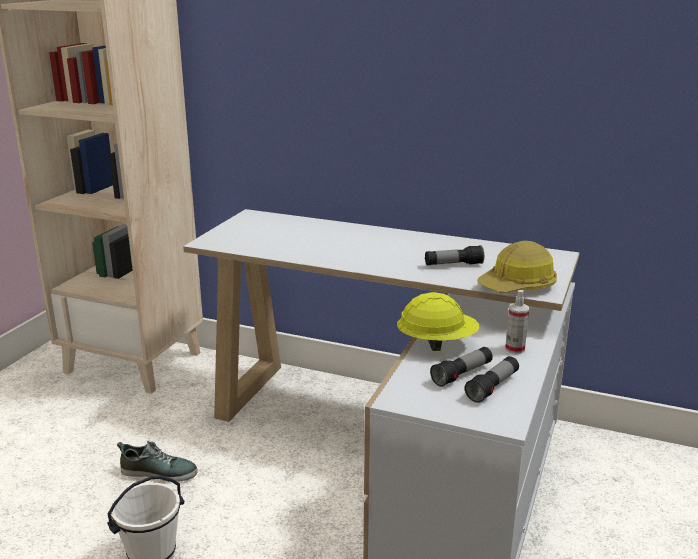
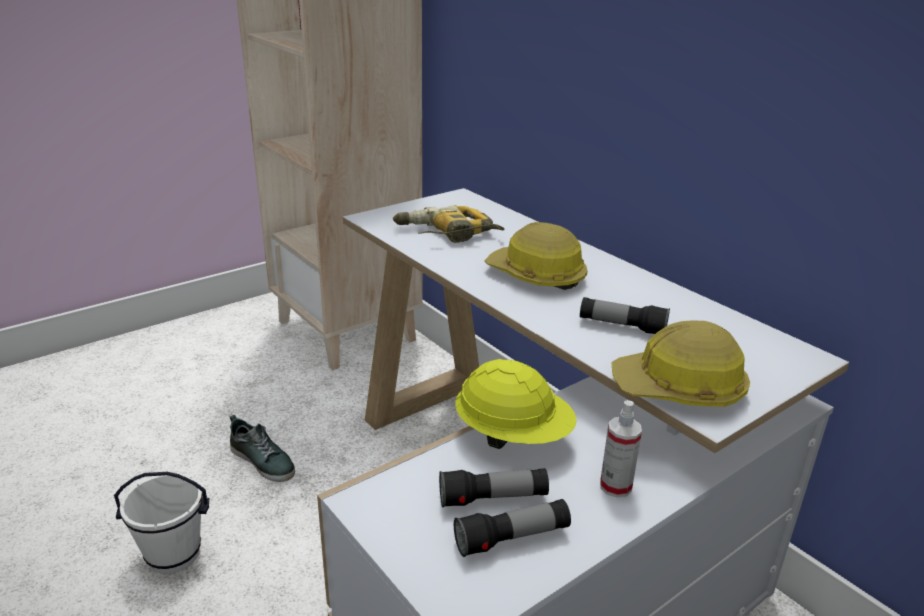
camera: 30 degrees right, 5 degrees up
(277, 240) = (446, 234): none -> power drill
(370, 250) = (536, 276): none -> hard hat

